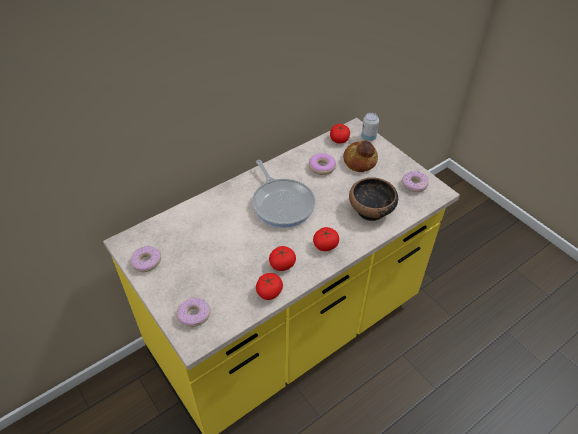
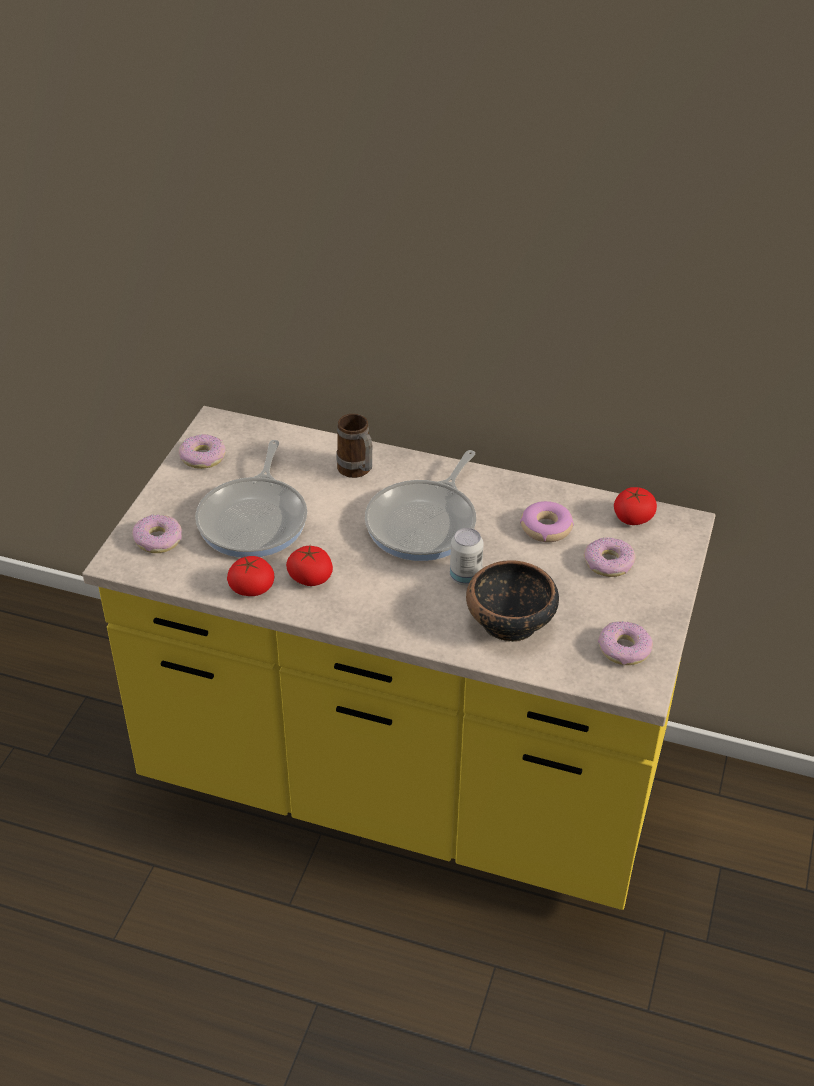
camera: 55 degrees right, 5 degrees down
(218, 264) = (255, 519): none -> frying pan
(222, 208) = (357, 472): none -> mug
(325, 245) = (387, 604): tomato -> none
(360, 161) = (609, 563): bread -> donut
(368, 137) = (678, 548): can -> can (465, 577)

